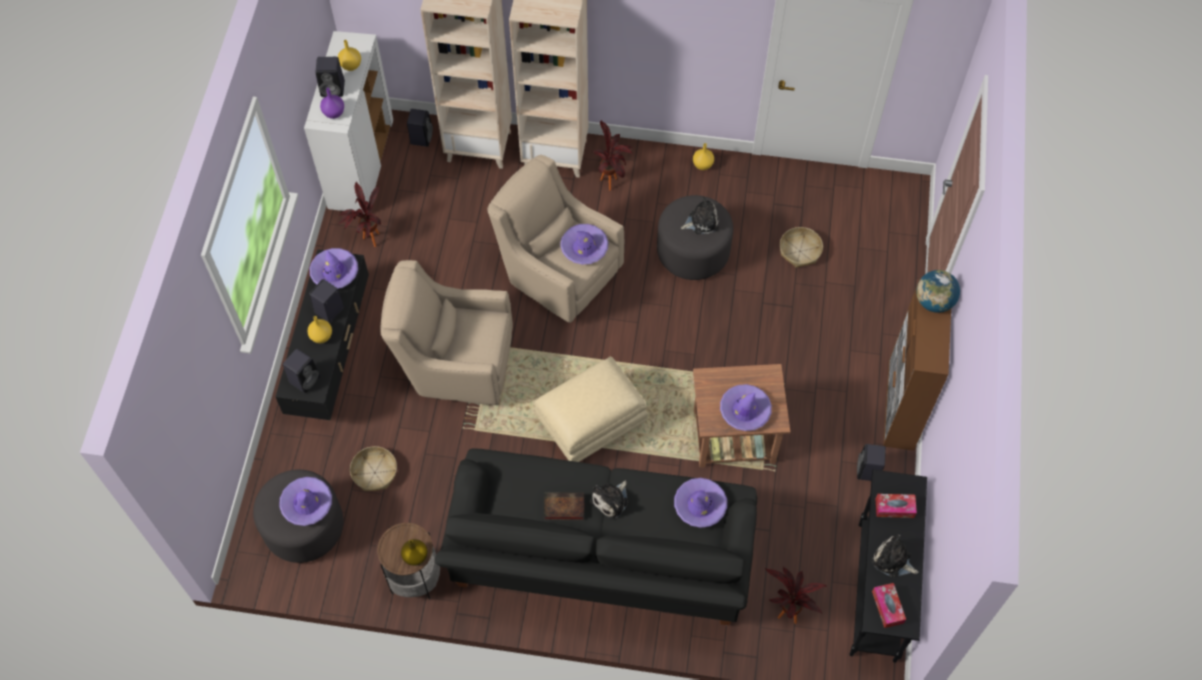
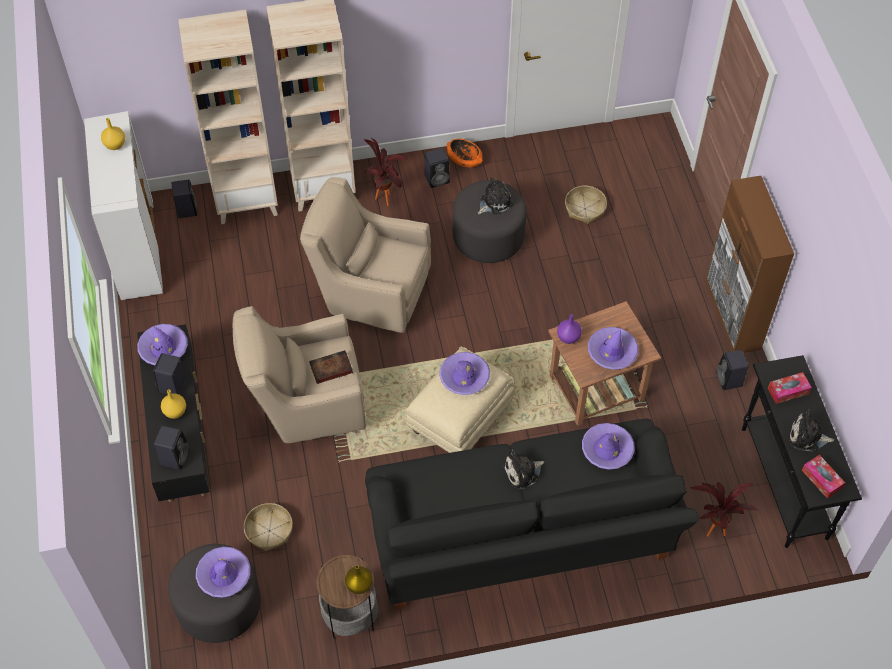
camera: 20 degrees left, 5 degrees down
(333, 88) = (106, 170): black speaker -> black speaker (437, 178)
(334, 113) = (116, 192): purple vase -> purple vase (568, 338)
(367, 239) = (172, 317): potted plant -> none
(563, 507) = (480, 493): book -> book (330, 369)
(584, 247) = (397, 255): purple hat -> purple hat (464, 377)
(611, 500) = (523, 472): plush toy -> plush toy turned 45 degrees clockwise
(703, 164) = (464, 159): yellow vase -> orange bowl
(934, 302) = (753, 196): globe -> none

